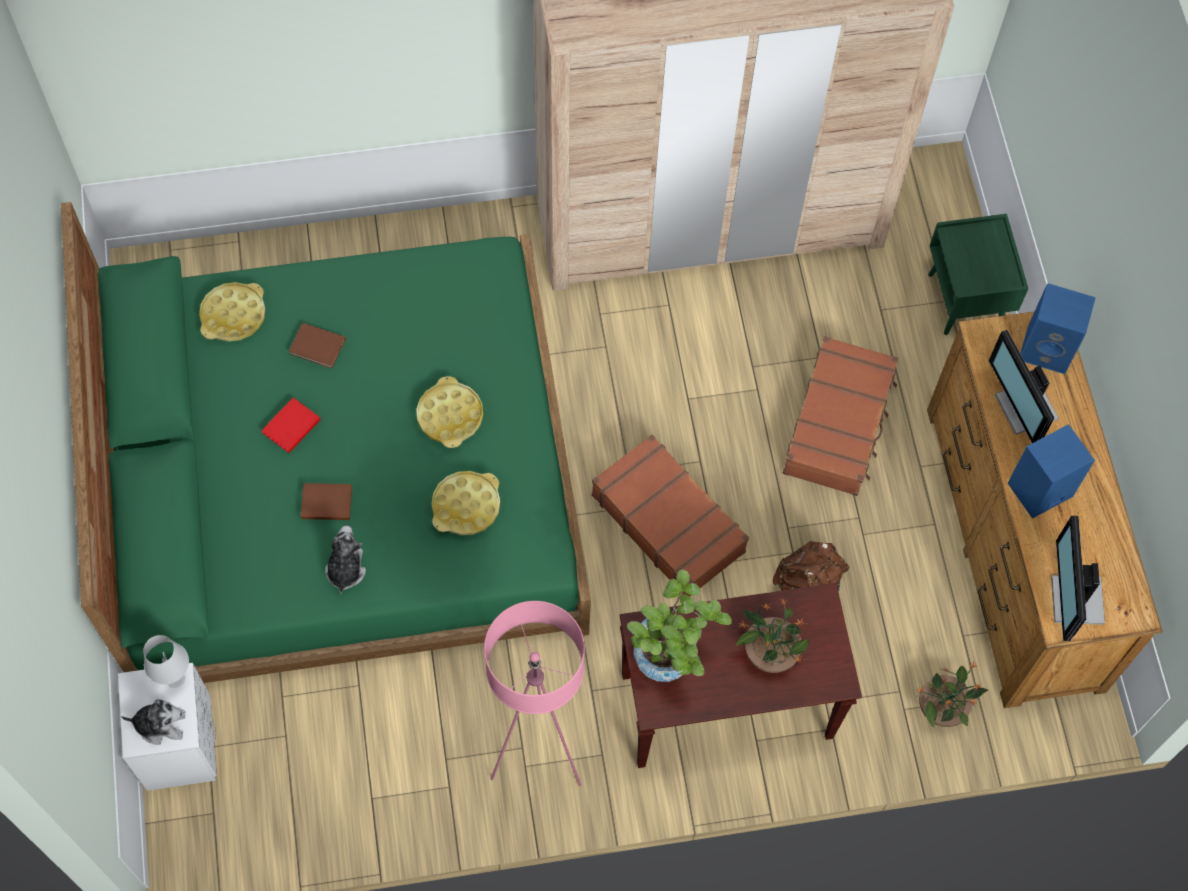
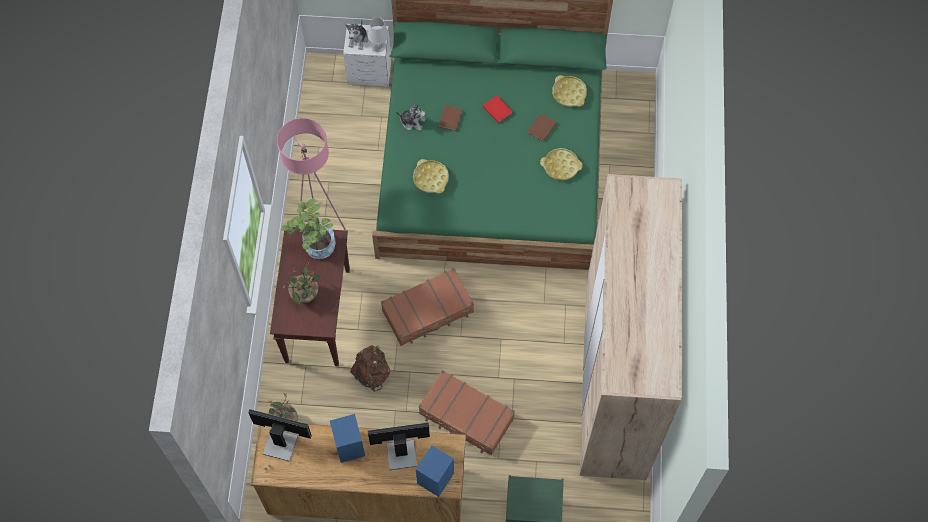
camera: 105 degrees right, 0 degrees up
(450, 416) = (485, 182): yellow tray -> yellow tray (561, 166)

